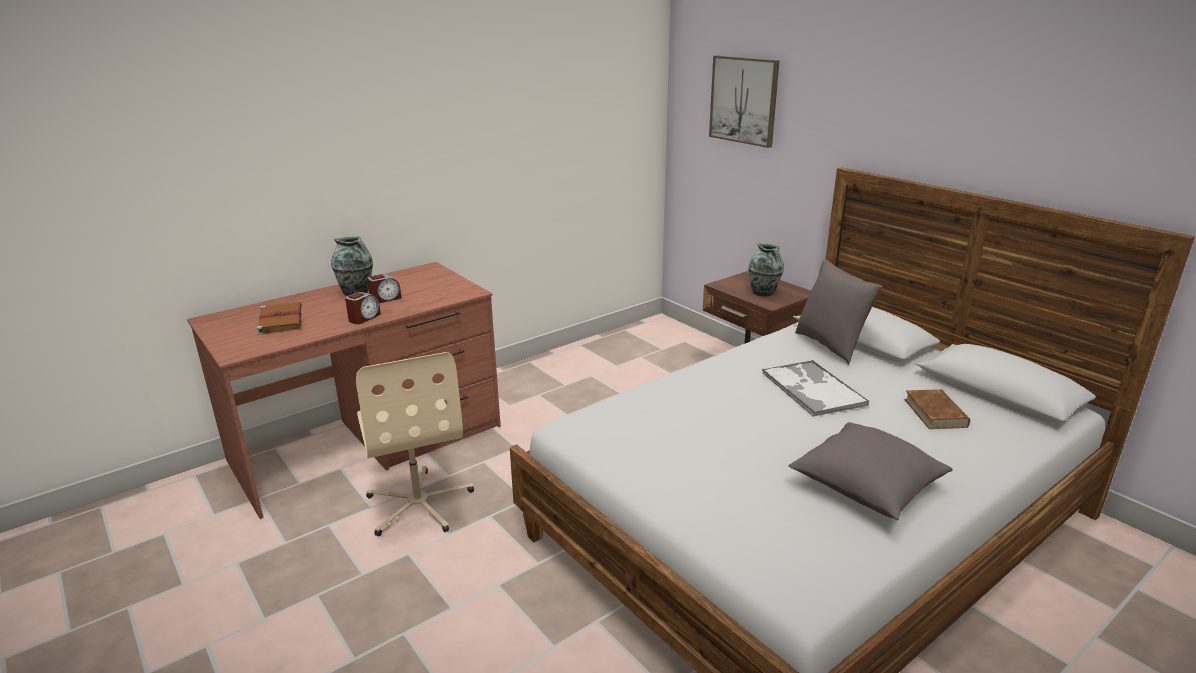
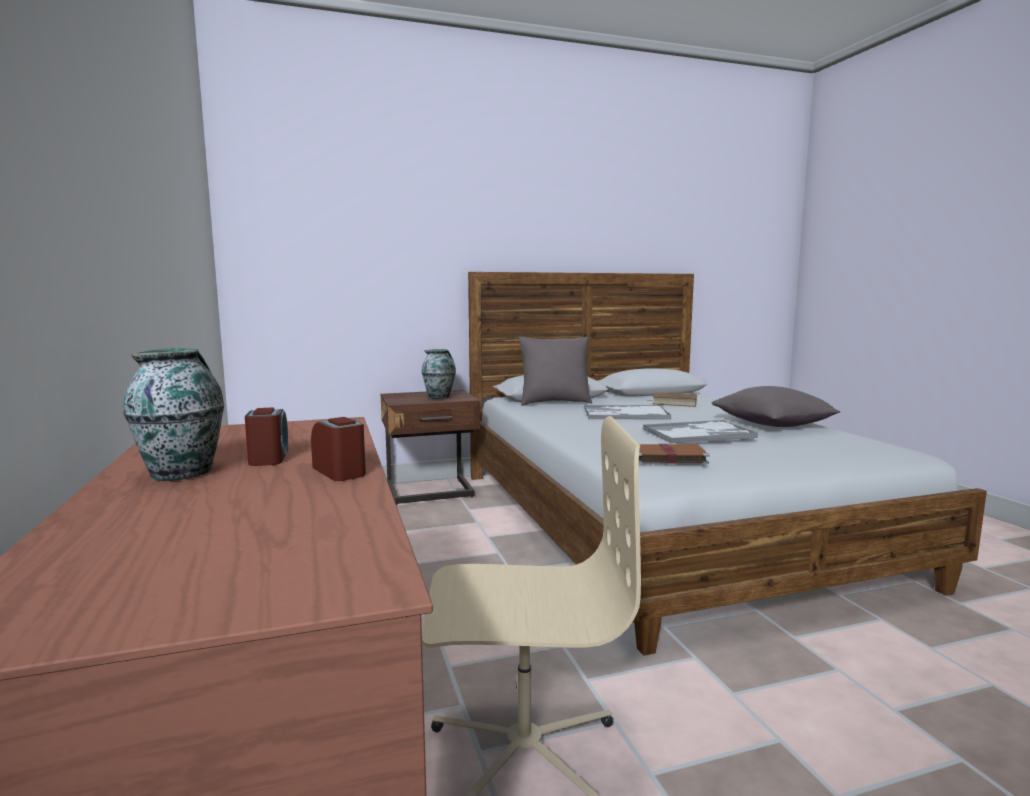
camera: 70 degrees left, 15 degrees down
(280, 320) = (210, 535): brown book -> brown book (665, 457)
(743, 436) = (699, 433): none -> tray
(744, 100) = (340, 224): picture -> none

